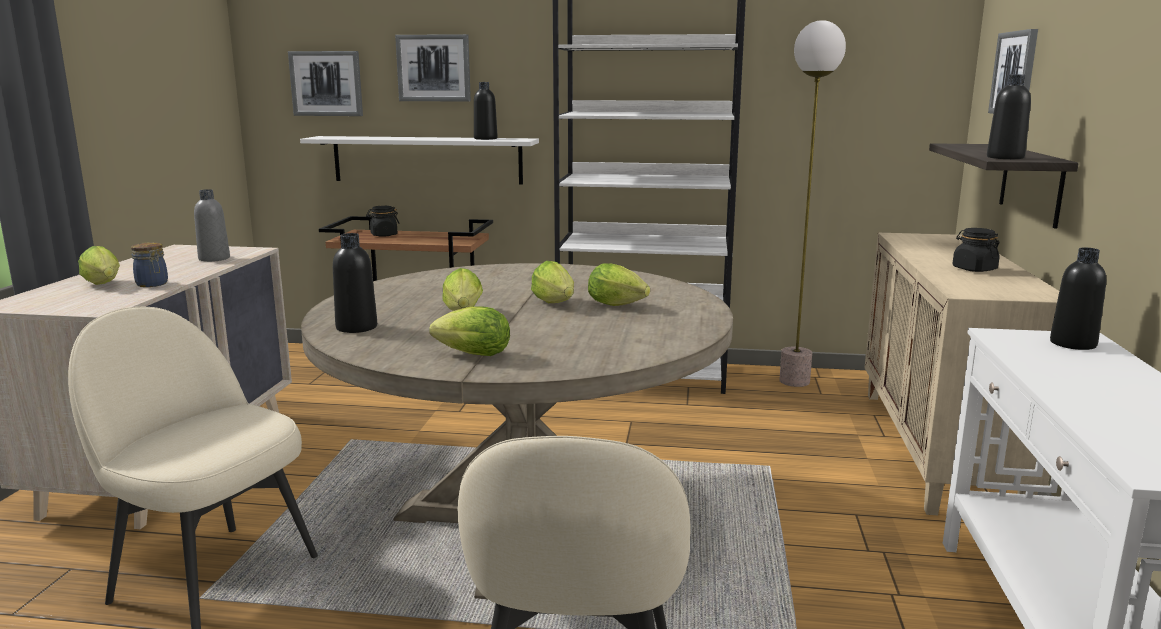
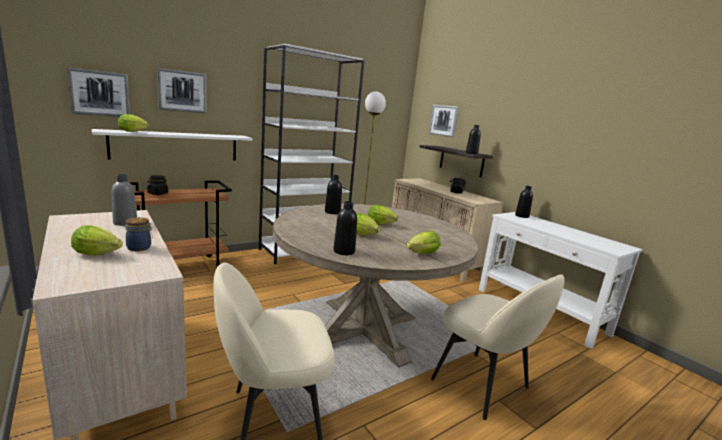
camera: 45 degrees left, 0 degrees up
(485, 138) = (220, 135): black bottle -> black bottle (332, 212)
(620, 306) = (403, 221): lettuce -> lettuce (134, 132)

